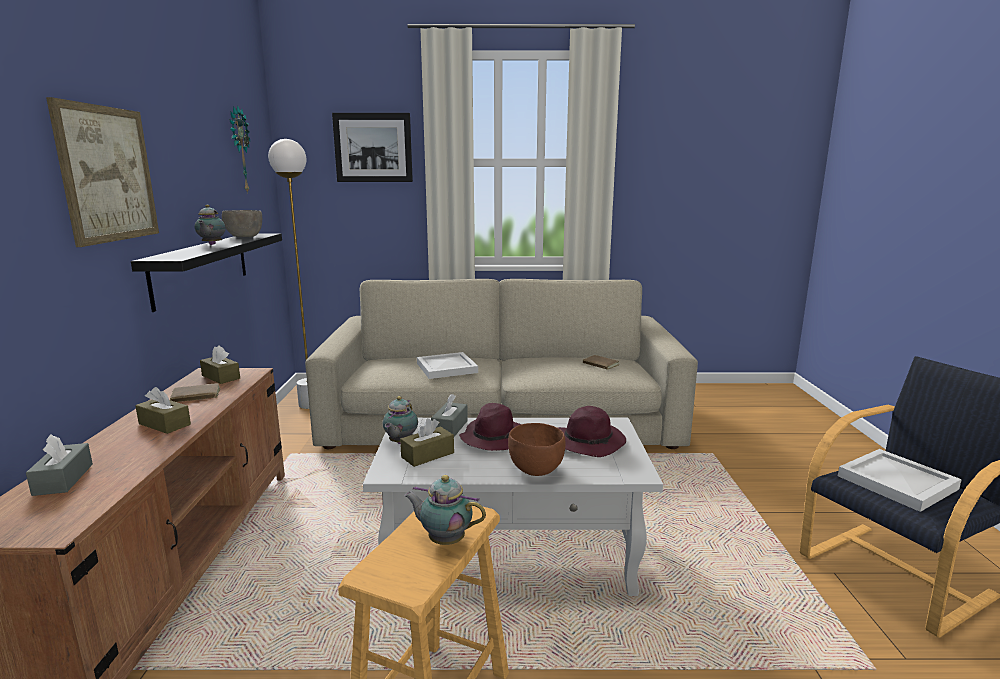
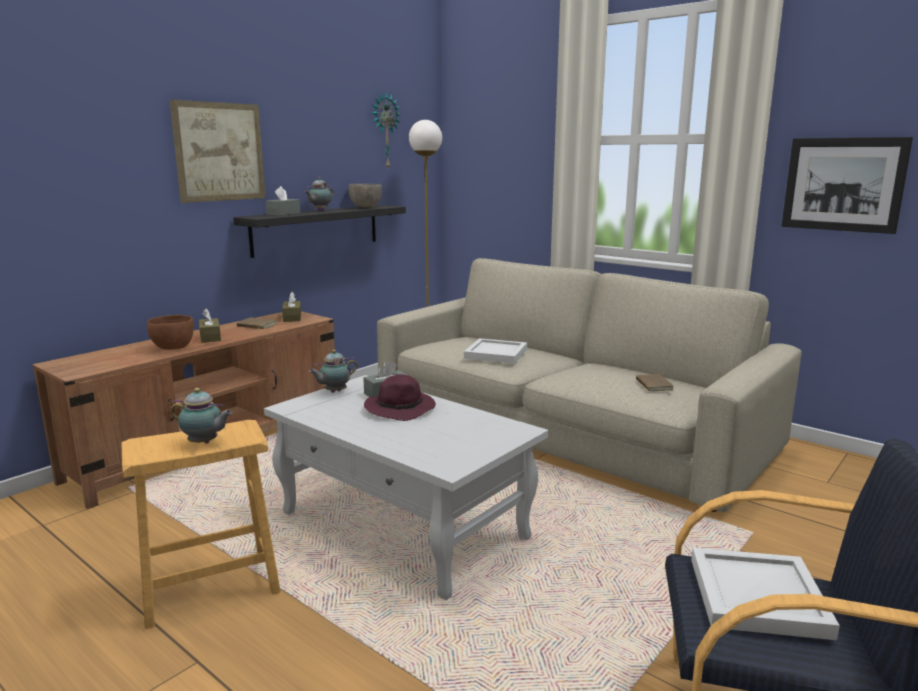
camera: 40 degrees right, 0 degrees up
(63, 479) = (121, 352): grey tissue box -> grey tissue box (283, 214)
(373, 148) = (517, 125): picture -> picture (843, 184)
(427, 455) = (333, 405): brown tissue box -> none
(444, 540) = (204, 443): teapot -> teapot turned 135 degrees clockwise
(536, 470) = (380, 439): brown bowl -> brown bowl (173, 348)
(589, 442) = (466, 435): purple hat -> none

